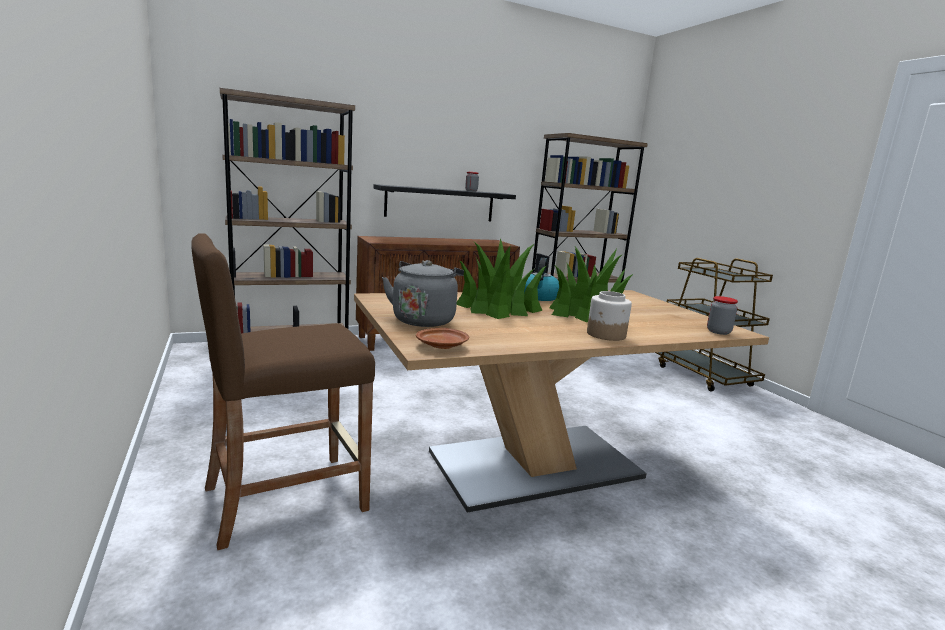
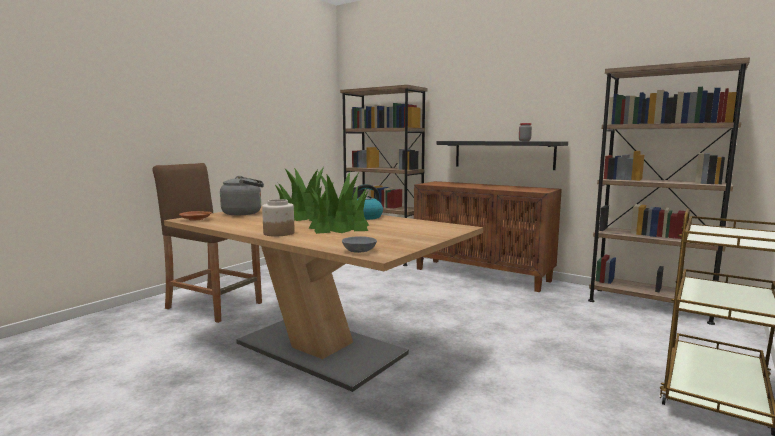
camera: 60 degrees right, 5 degrees down
(718, 332) = (360, 250): jar -> grey bowl

